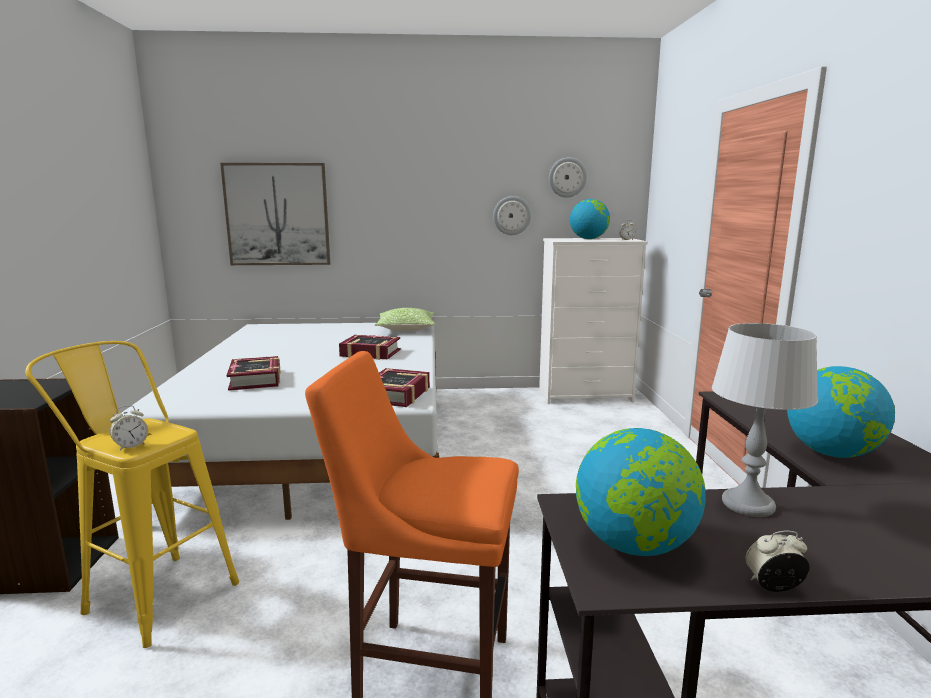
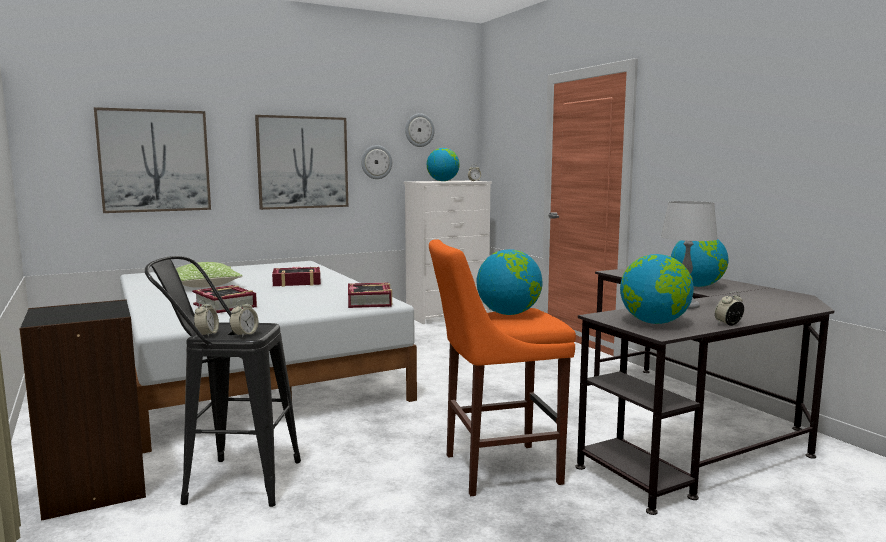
camera: 25 degrees left, 5 degrees down
(103, 438) = (207, 334): none -> alarm clock
(153, 593) = (231, 481): yellow stool -> black stool
(406, 329) = (297, 266): pillow -> pillow (204, 285)
(427, 216) = (303, 162): none -> picture
(446, 470) = (509, 314): none -> globe

